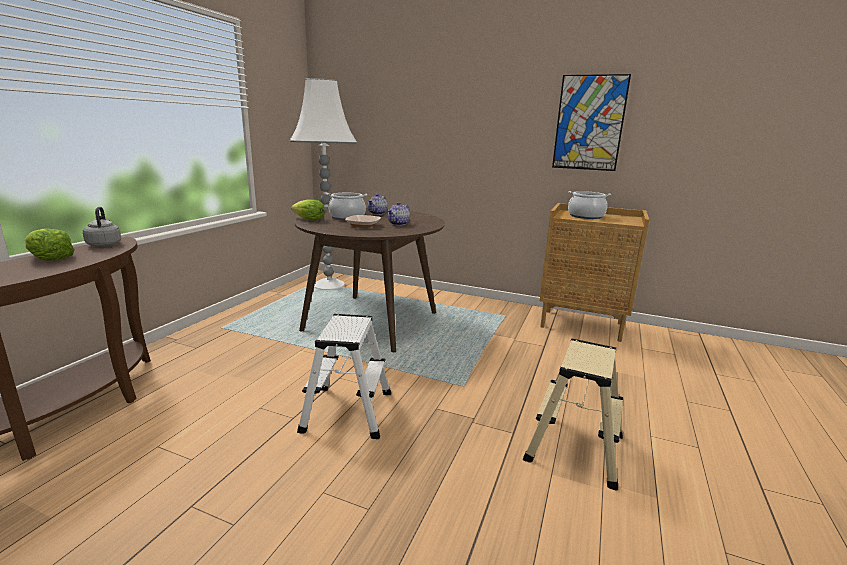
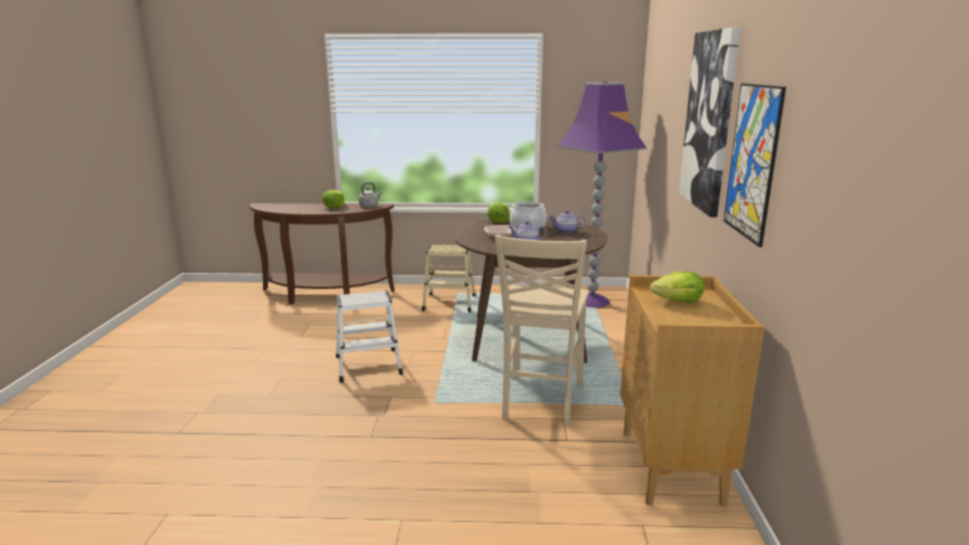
camera: 70 degrees right, 0 degrees up
(329, 285) = (593, 301): white floor lamp -> purple floor lamp
(485, 341) = (540, 402): none -> beige chair
(503, 105) = (709, 121): none -> picture
(574, 447) = (362, 470): beige step ladder -> beige step ladder (449, 302)
(585, 216) = (678, 301): cooking pot -> lettuce

